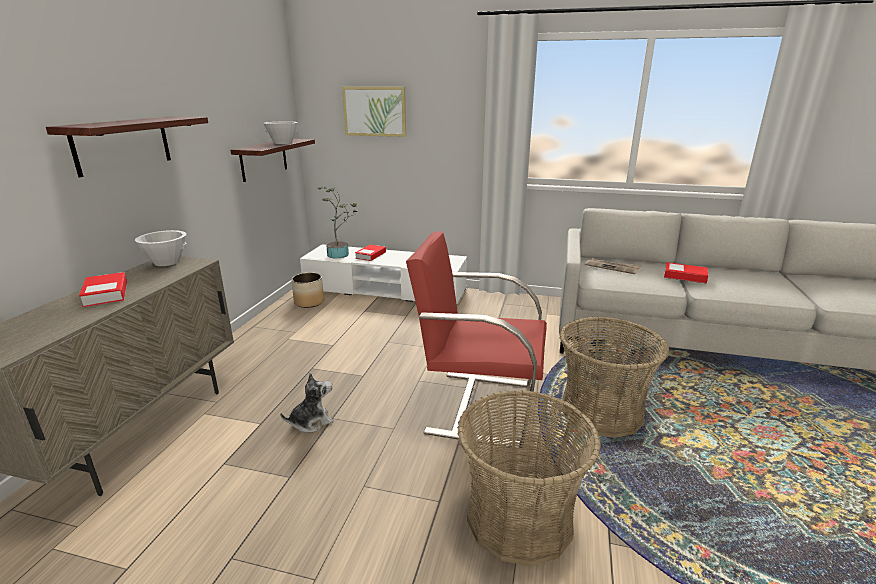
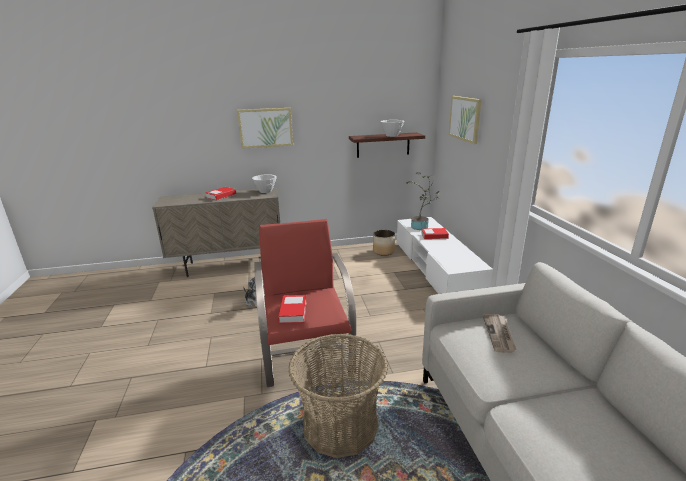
camera: 65 degrees right, 0 degrees up
(123, 144) = (265, 127): shelf -> picture
(519, 518) = (199, 402): basket -> none
(684, 276) = (542, 392): book -> book (293, 312)

